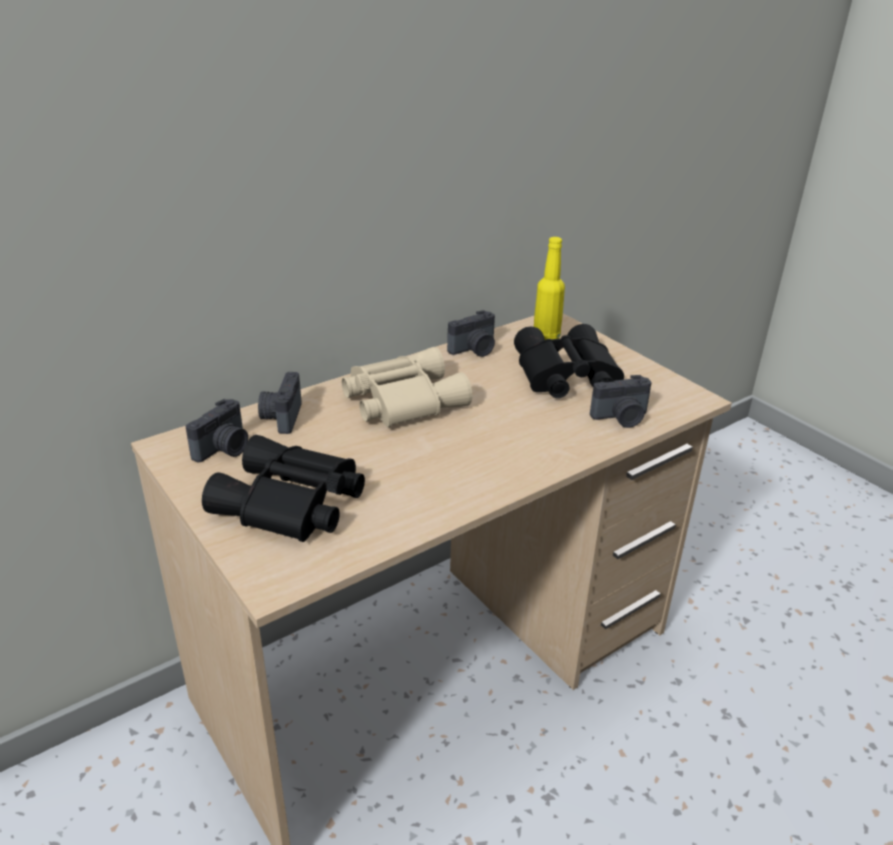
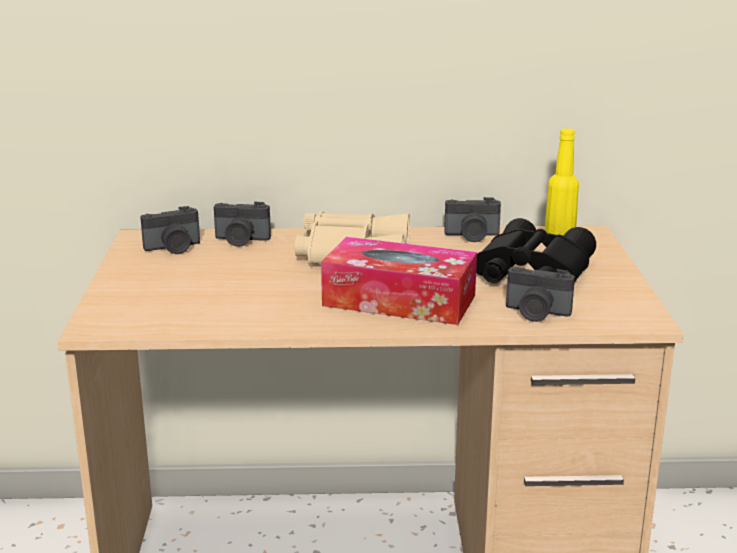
camera: 35 degrees right, 10 degrees down
(281, 417) = (241, 240): camera -> camera turned 120 degrees counterclockwise
(290, 504) = (170, 290): black binoculars -> none
(508, 442) = (399, 300): none -> tissue box

